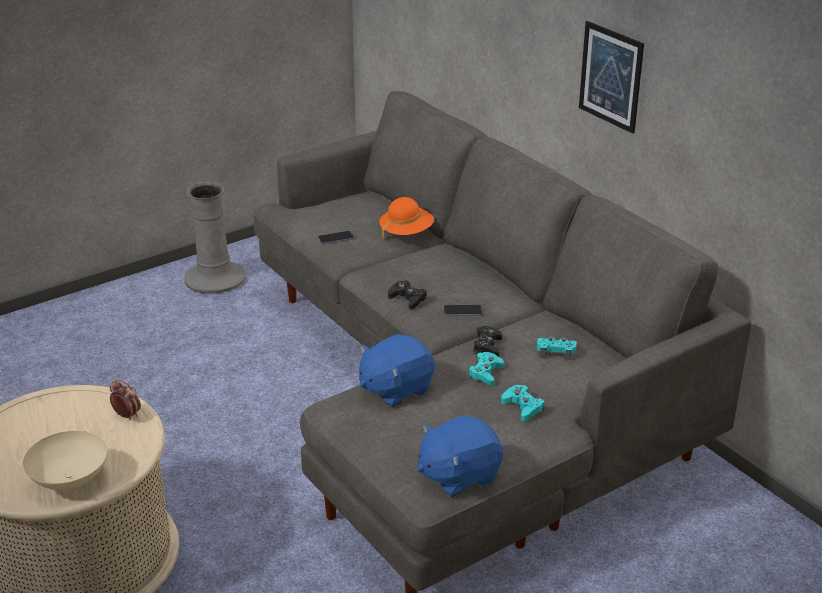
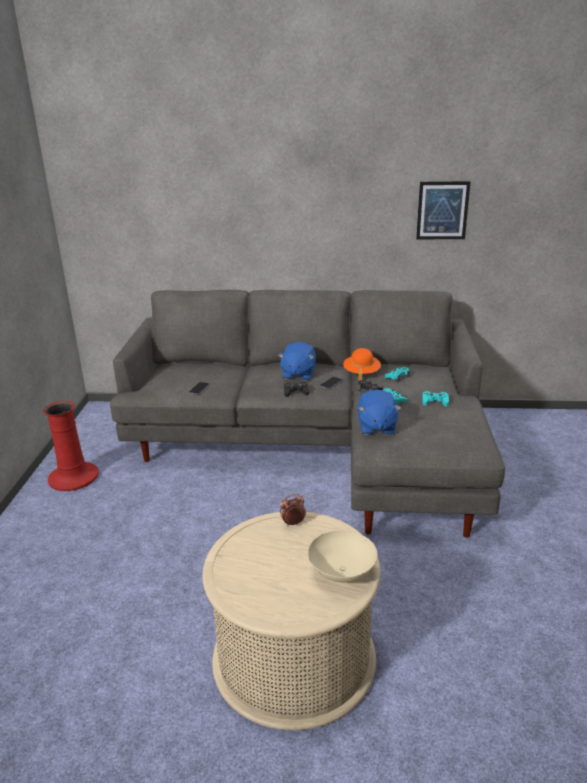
camera: 50 degrees left, 5 degrees down
(215, 278) = (73, 477): grey vase -> red vase
(406, 232) = (228, 369): orange hat -> orange hat (361, 373)
(458, 475) = (475, 438): blue plush toy -> blue plush toy (298, 374)
(610, 76) = (335, 222): picture -> picture (442, 210)

